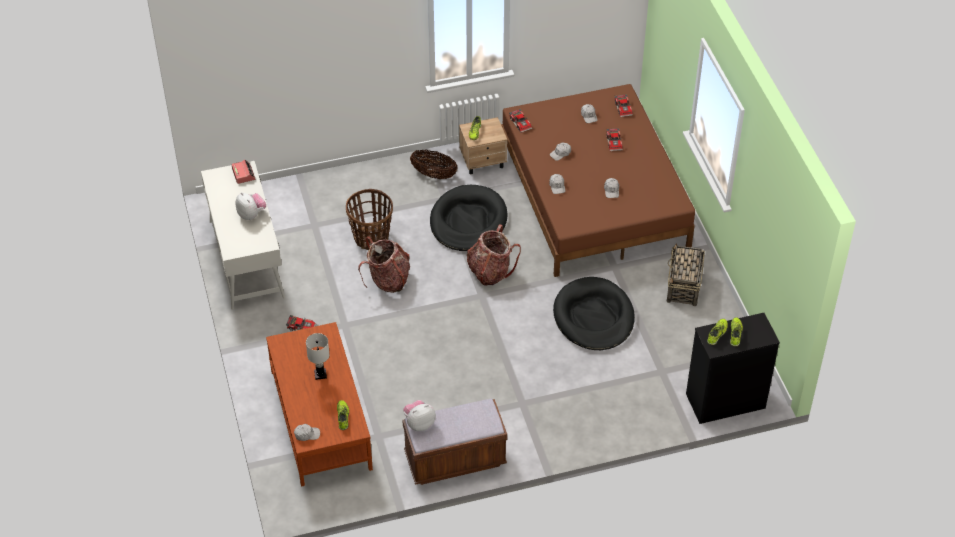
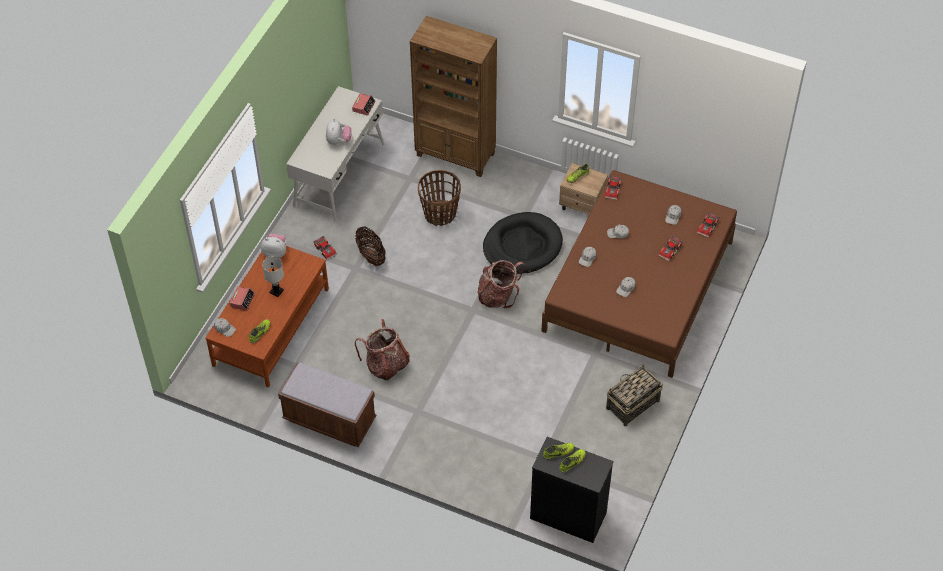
camera: 40 degrees right, 5 degrees up
(297, 401) = (242, 300): none -> alarm clock
(334, 184) = (456, 155): none -> brown bookcase
(388, 280) = (418, 254): backpack -> backpack (386, 365)
(419, 423) = (303, 373): plush toy -> plush toy (275, 253)
(434, 174) = (535, 193): basket -> basket (371, 255)
(594, 317) = (538, 382): black dog bed -> none

